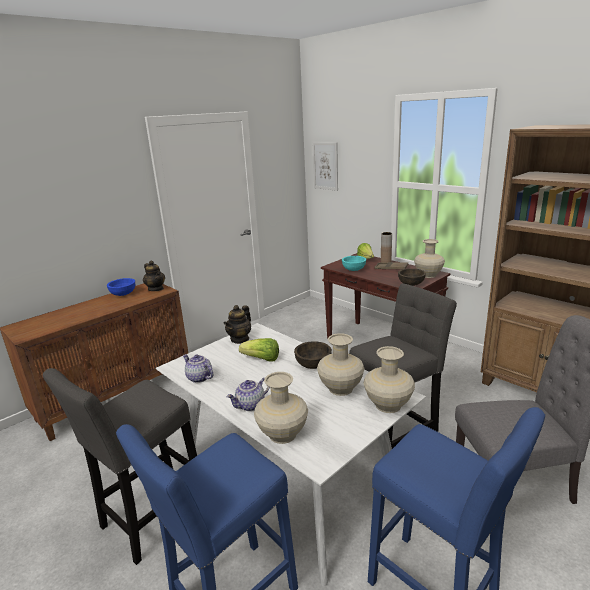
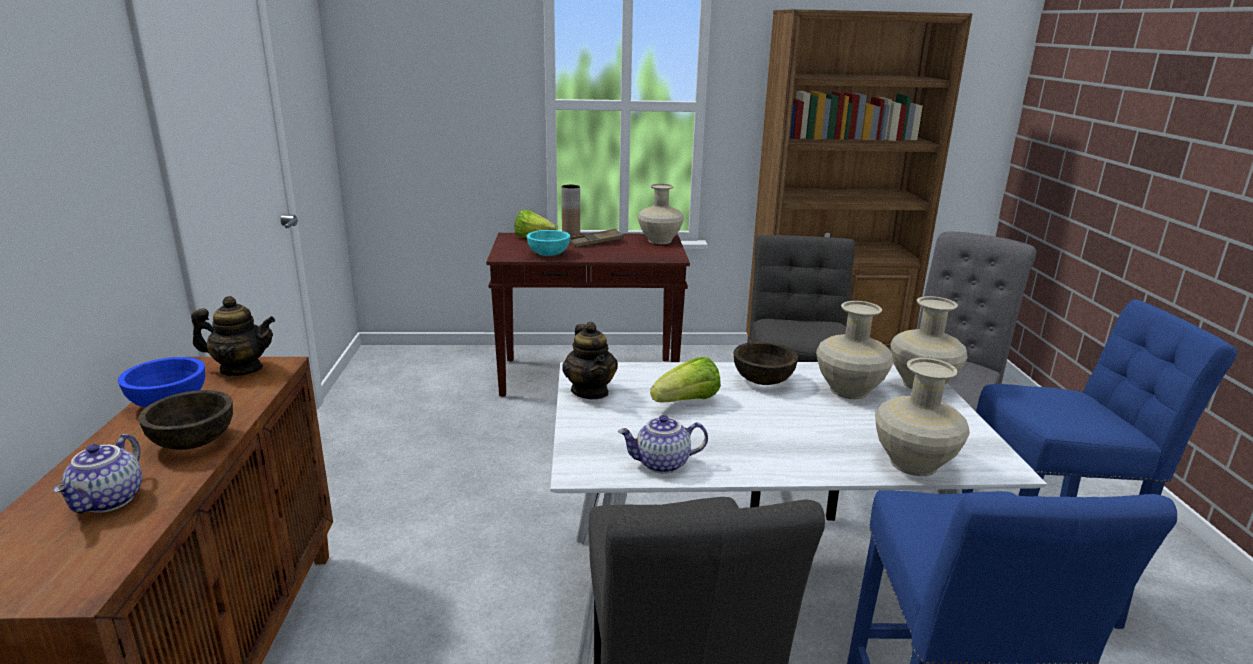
camera: 50 degrees left, 0 degrees up
(250, 406) = (810, 457): teapot -> teapot (110, 501)
(325, 166) = (387, 77): picture -> none
(411, 284) = (664, 255): brown bowl -> brown bowl (193, 442)

